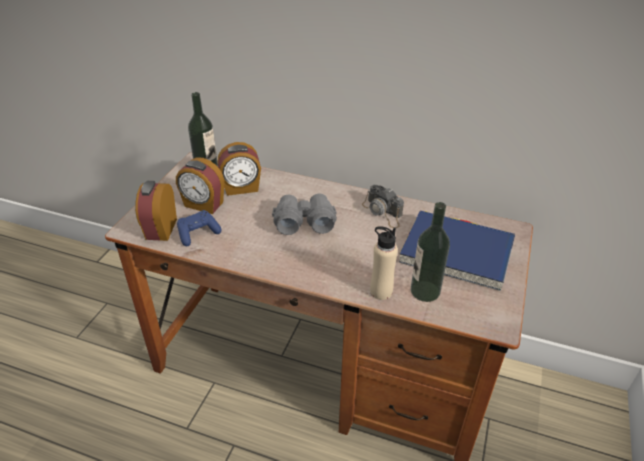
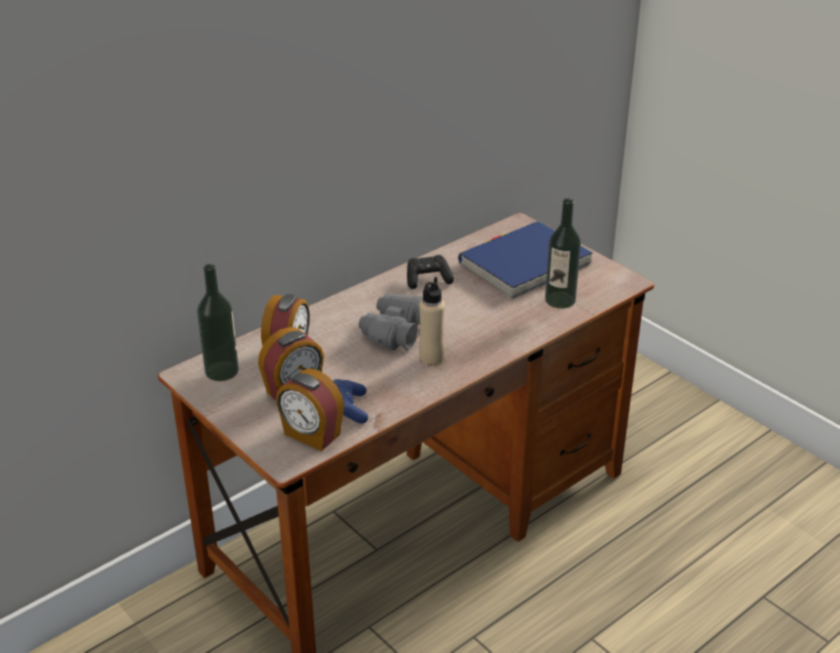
camera: 60 degrees left, 5 degrees down
(381, 291) = (541, 323): beige bottle -> beige bottle (431, 358)
(383, 212) = (428, 280): camera -> black game controller

